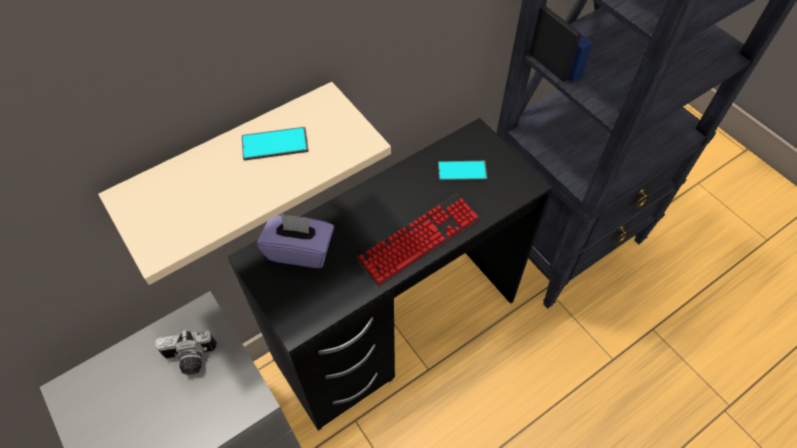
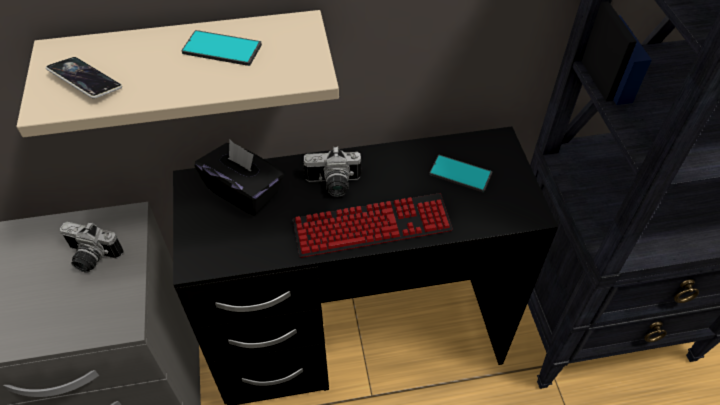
camera: 25 degrees right, 5 degrees down
(177, 215) = (85, 81): none -> phone
(300, 250) = (244, 191): purple tissue box -> black tissue box
(369, 217) = (333, 185): none -> camera

